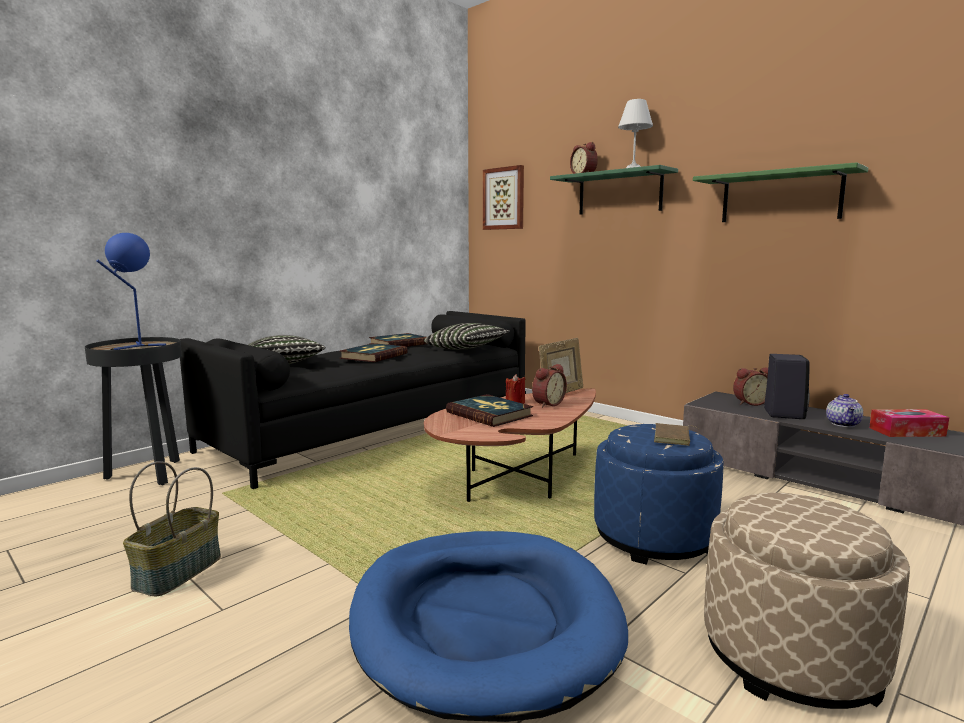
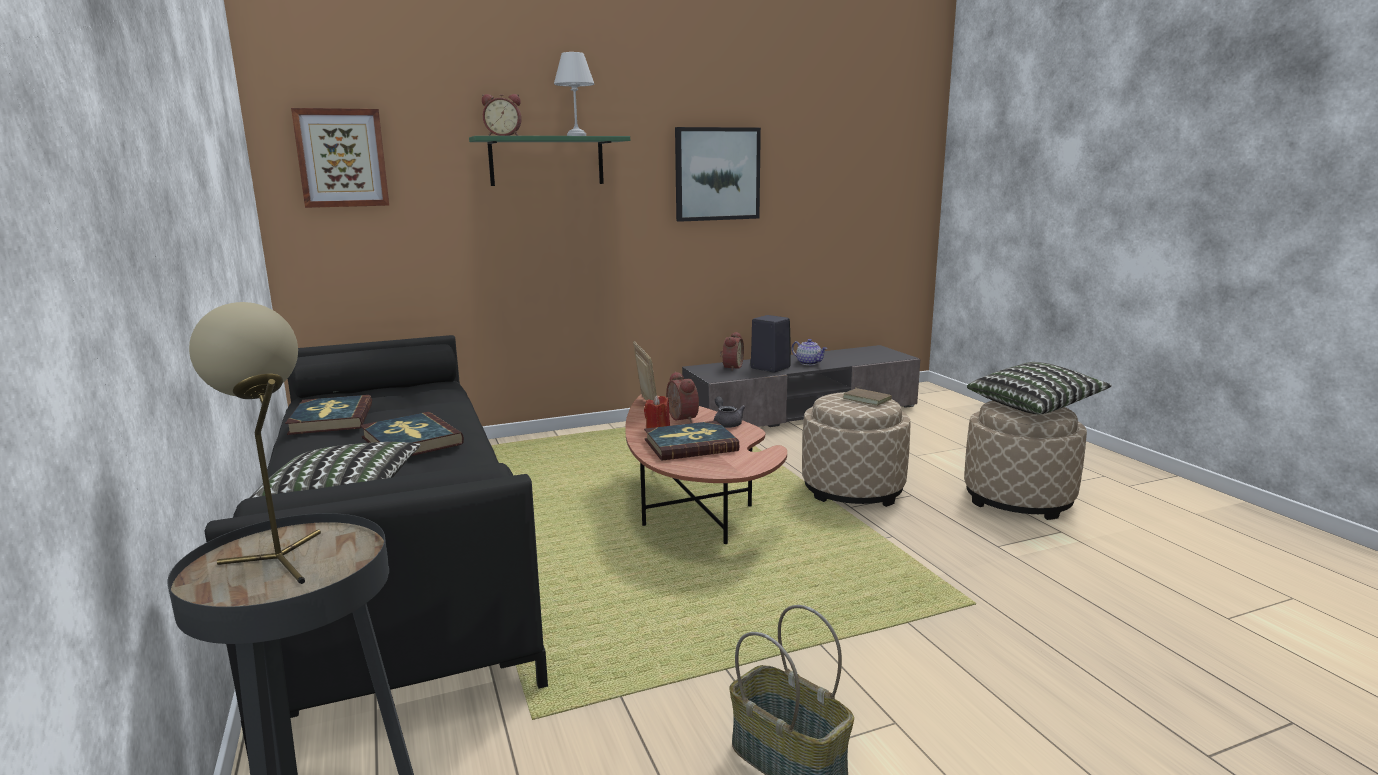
camera: 65 degrees left, 5 degrees up
(137, 346) = (282, 561): blue table lamp -> beige table lamp
(466, 349) = (444, 395): pillow -> pillow (1034, 406)
(484, 622) = (957, 582): blue dog bed -> none
(557, 416) = (726, 423): none -> grey teapot
(653, 537) = (853, 489): blue ottoman -> beige ottoman
(780, 197) = (717, 174): green shelf -> picture
(906, 432) = (838, 357): tissue box -> none

